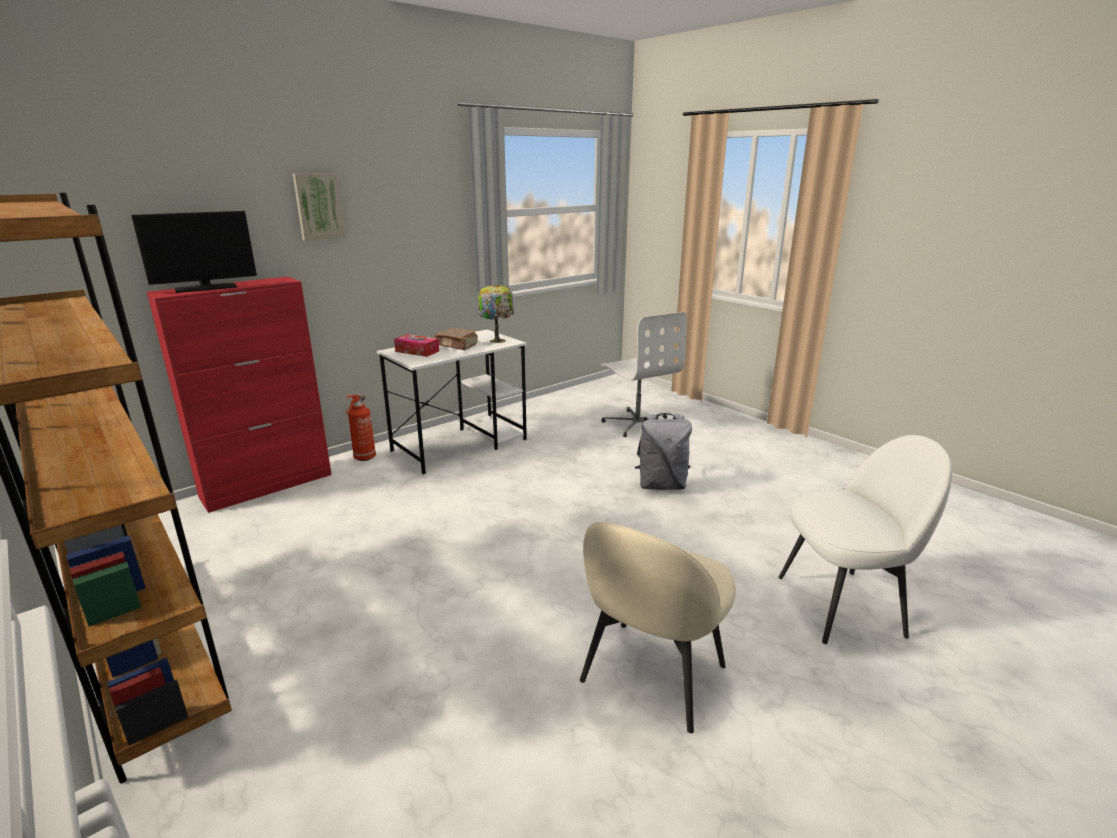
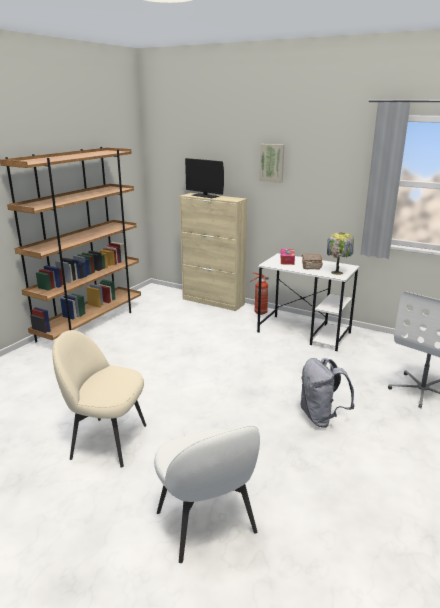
camera: 70 degrees right, 0 degrees up
(268, 485) = (213, 301): red cabinet -> beige cabinet

